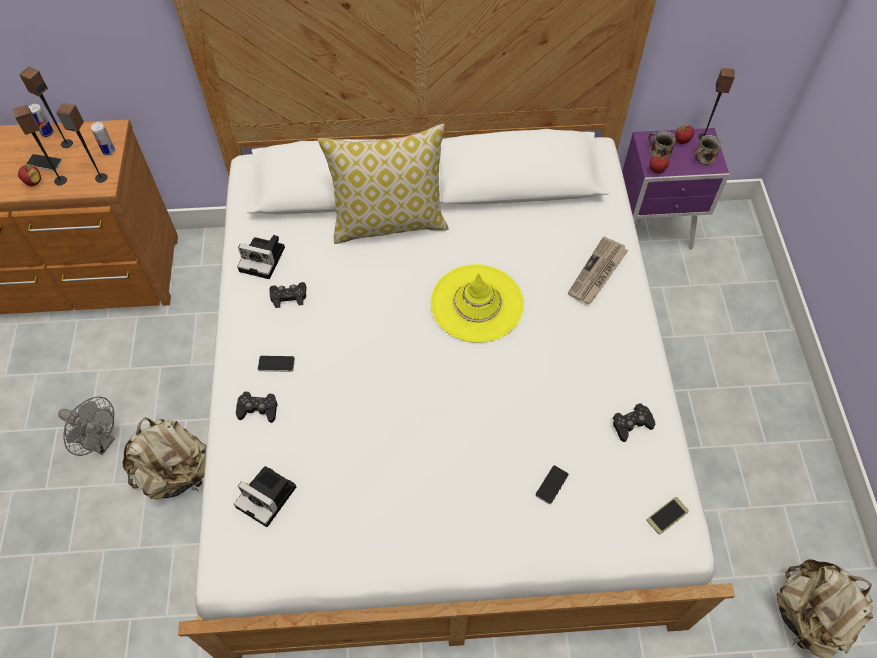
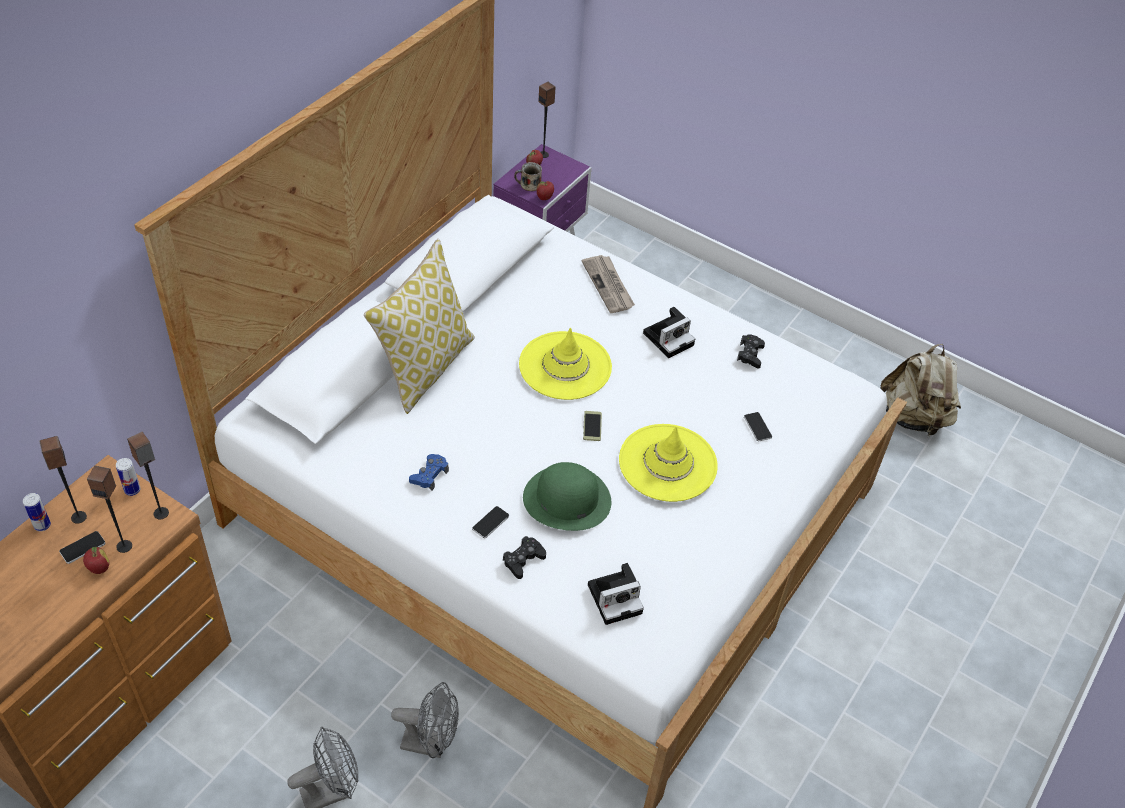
camera: 55 degrees left, 10 degrees down
(176, 473) = (431, 744): beige backpack -> grey fan
(264, 259) = (370, 468): camera -> camera (669, 338)
(289, 296) = (429, 475): black game controller -> blue game controller
(338, 397) = (566, 499): none -> green hat
(442, 442) = (668, 463): none -> yellow hat
(667, 515) = (833, 385): phone -> phone (592, 426)
(704, 157) = (562, 168): mug -> none

